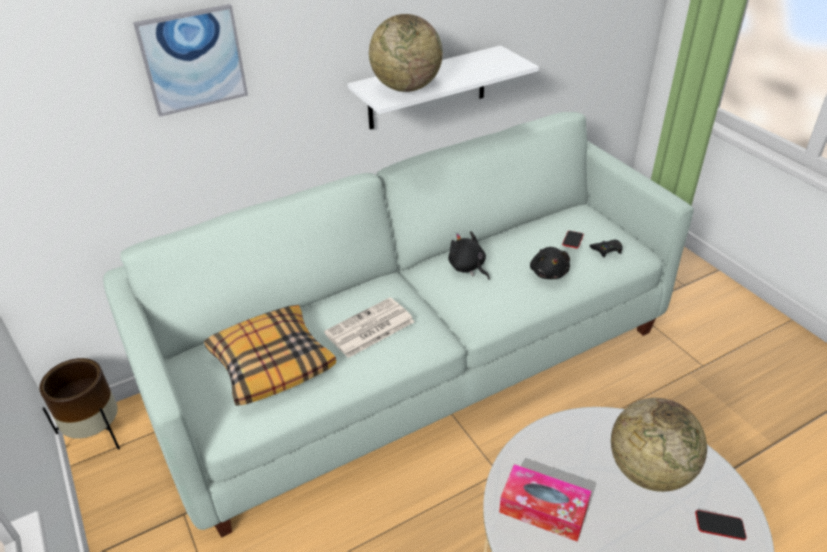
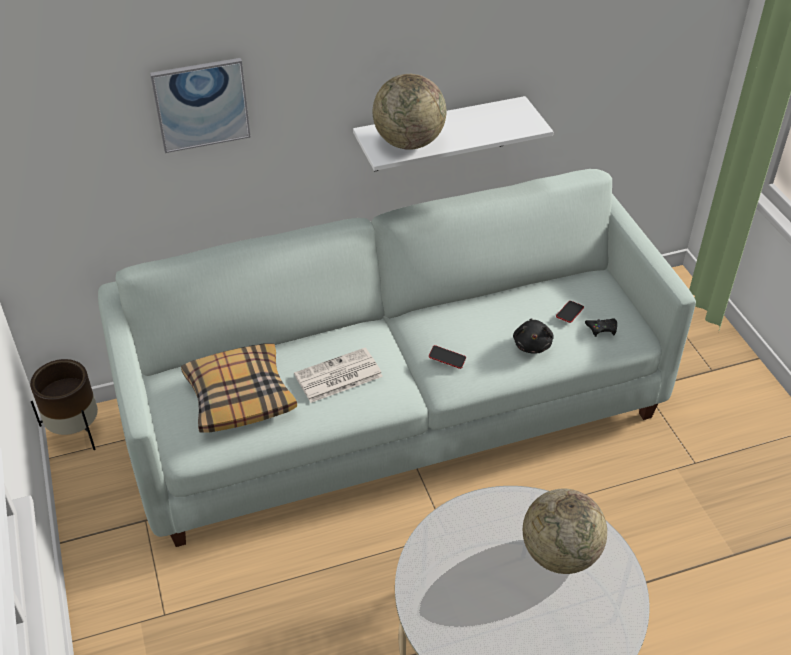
camera: 10 degrees right, 5 degrees up
(468, 267) = (452, 326): black plush toy -> none
(543, 509) = (451, 570): tissue box -> none
(719, 527) = (603, 613): phone -> phone (447, 359)

